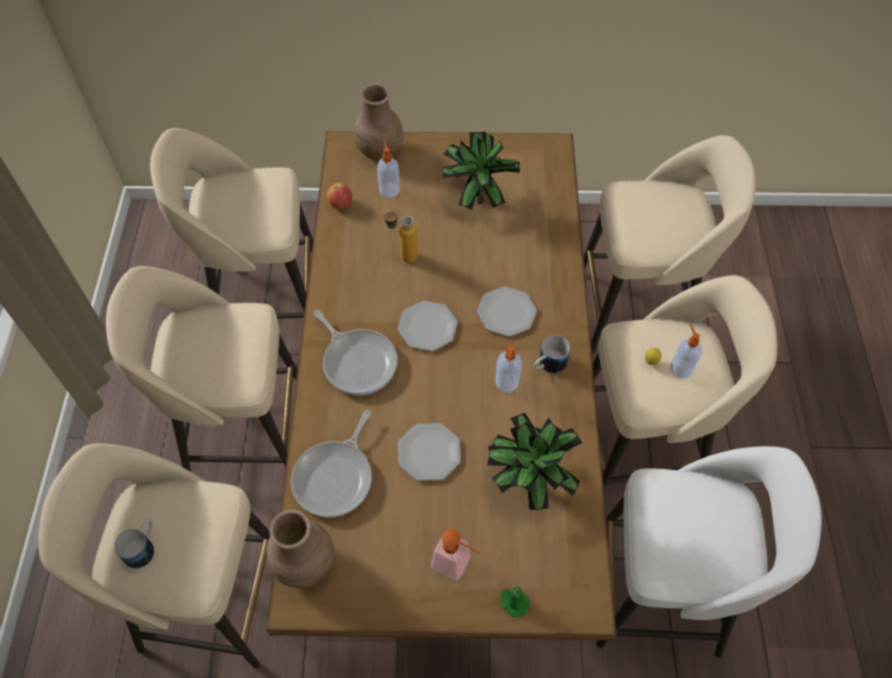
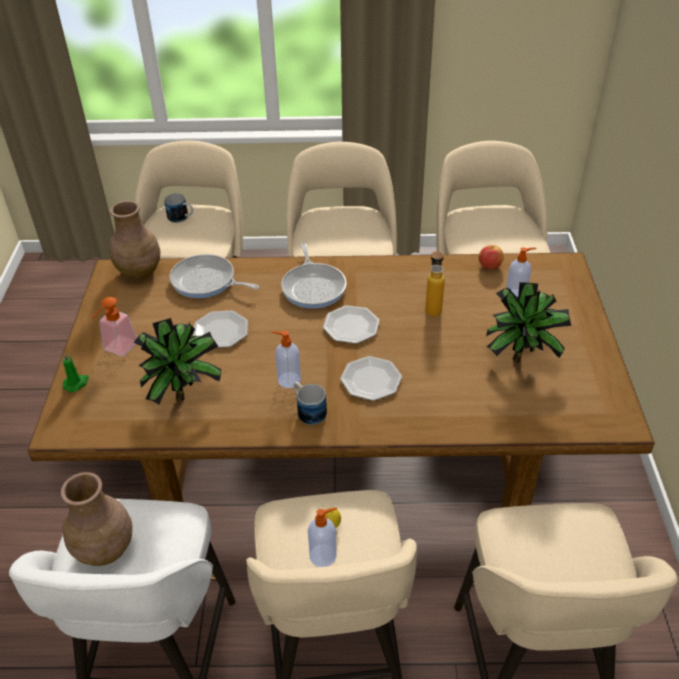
camera: 90 degrees right, 15 degrees down
(358, 361) = (313, 287): frying pan -> frying pan turned 60 degrees counterclockwise
(380, 151) = (567, 287): brown vase -> brown vase (106, 549)

